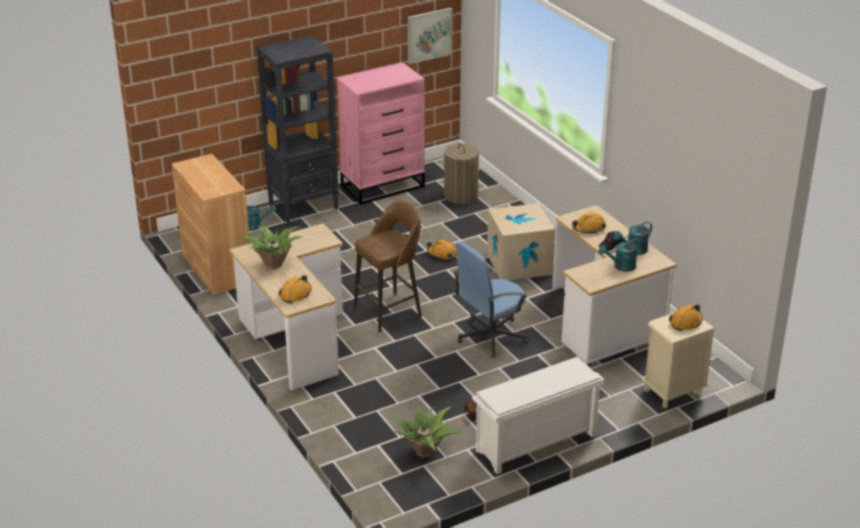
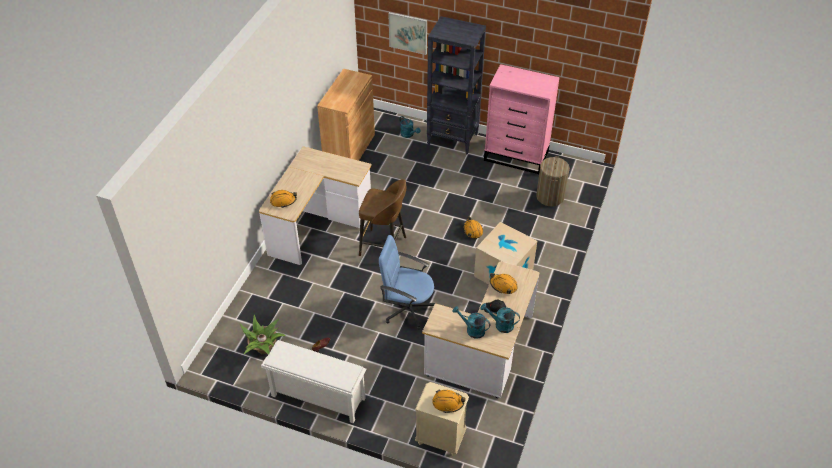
camera: 50 degrees right, 15 degrees up
(272, 264) = (304, 172): potted plant -> none
(429, 35) = (590, 67): picture -> picture (408, 33)

